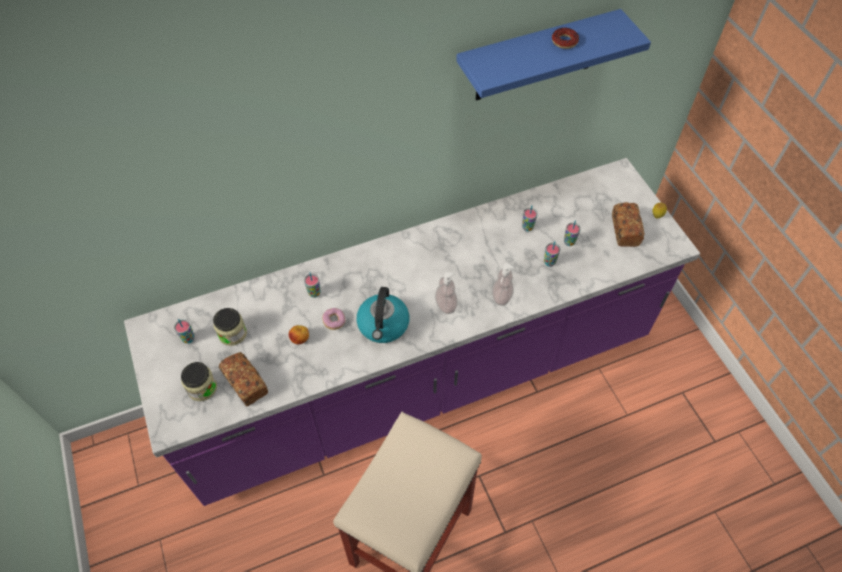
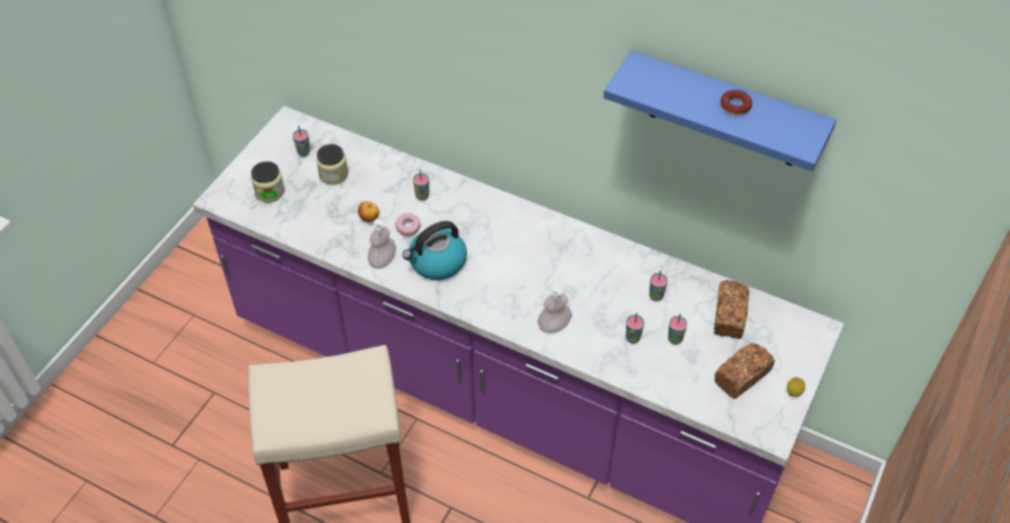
camera: 50 degrees right, 5 degrees down
(246, 383) = (297, 214): bread -> bread (729, 317)
(446, 305) = (502, 291): soap dispenser -> soap dispenser (383, 260)

